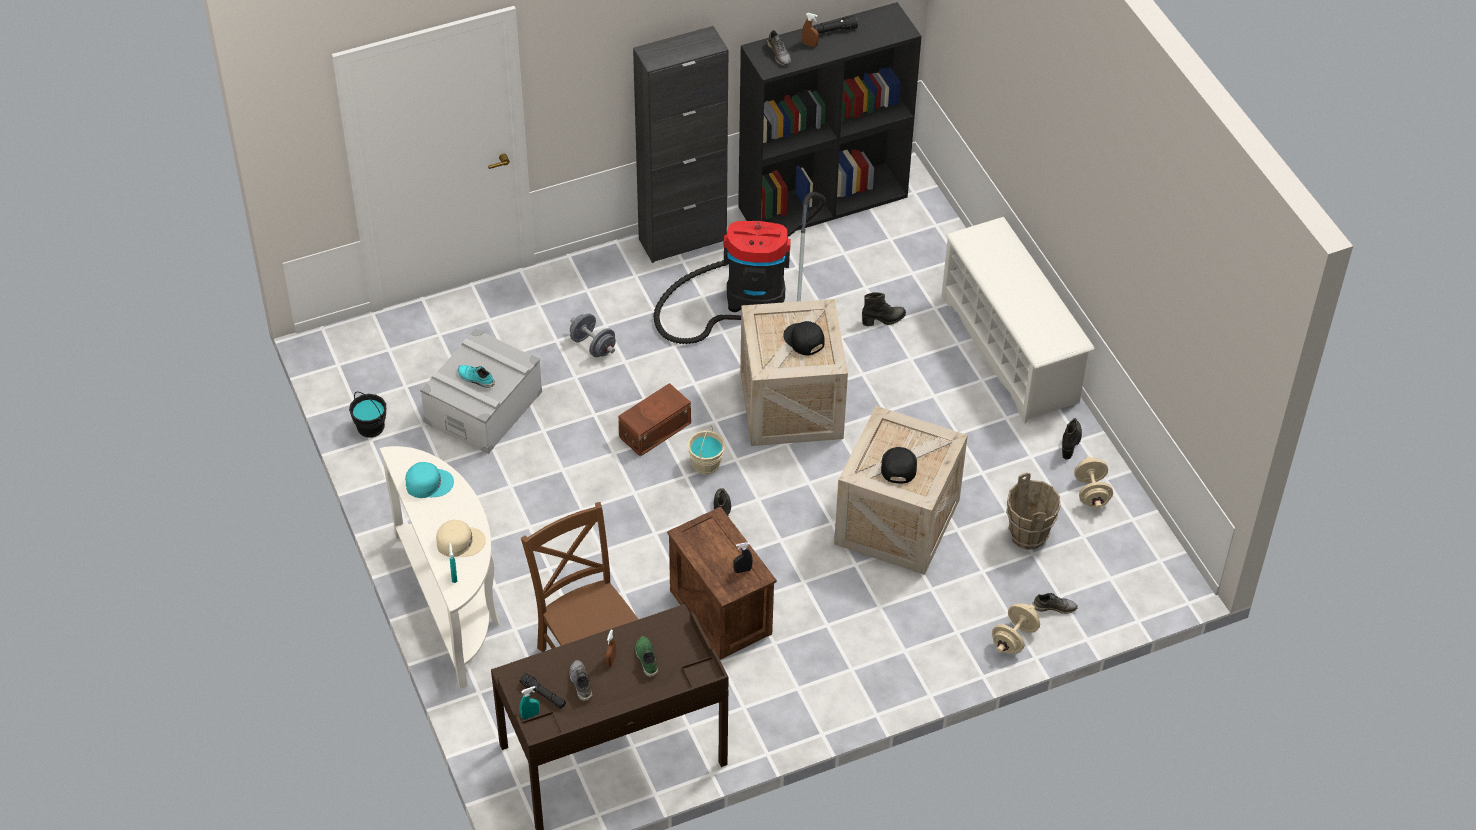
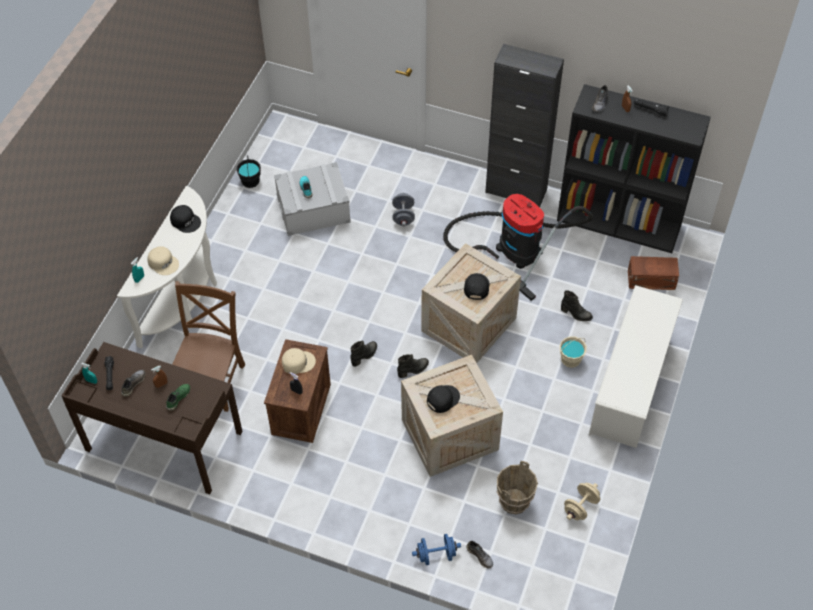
camera: 45 degrees right, 5 degrees up
(428, 483) = (186, 221): turquoise cap -> black cap
(653, 430) = (381, 284): brown storage box -> brown storage box (650, 279)
(706, 464) = (386, 323): beige bucket -> beige bucket (570, 359)
(709, 542) = (298, 362): none -> beige cap
(1014, 638) = (436, 555): beige dumbbell -> blue dumbbell
(1071, 442) = (603, 467): black boot -> black boot (413, 370)

